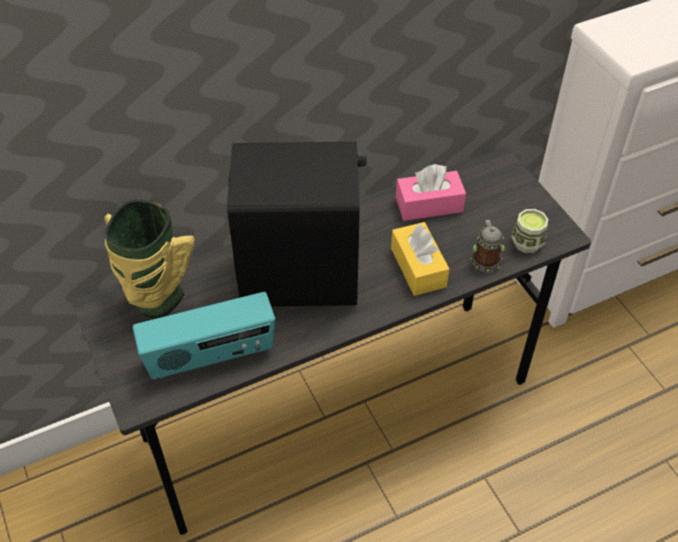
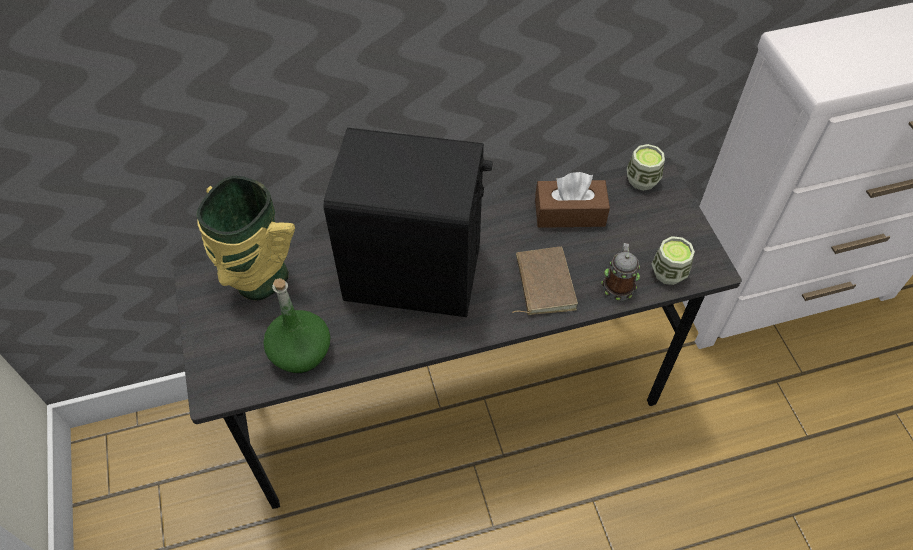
camera: 10 degrees right, 5 degrees up
(211, 356) = (301, 352): radio -> green bottle
(418, 267) = (542, 283): yellow tissue box -> brown book
(429, 205) = (569, 213): pink tissue box -> brown tissue box
(487, 169) = (642, 180): none -> cup

